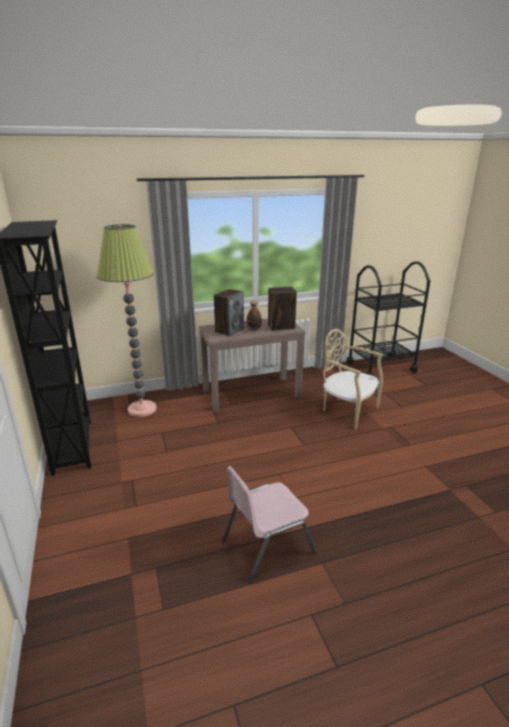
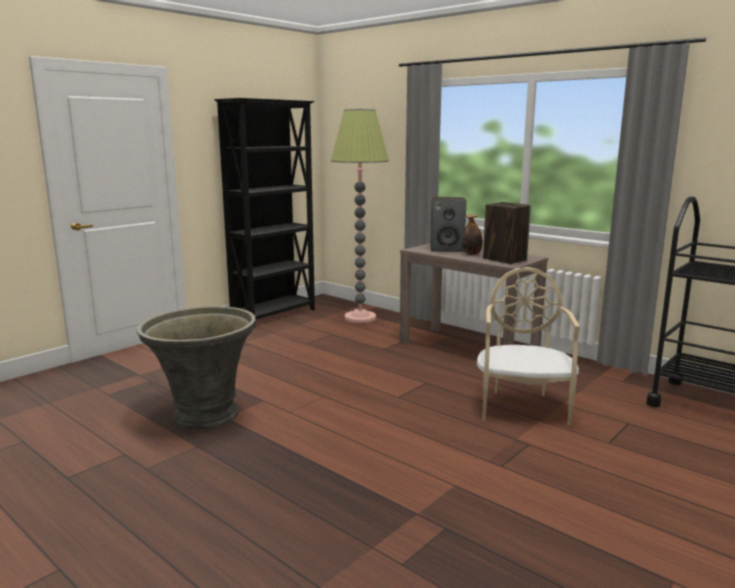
camera: 60 degrees right, 10 degrees down
(267, 546) = (204, 415): pink chair -> grey planter

